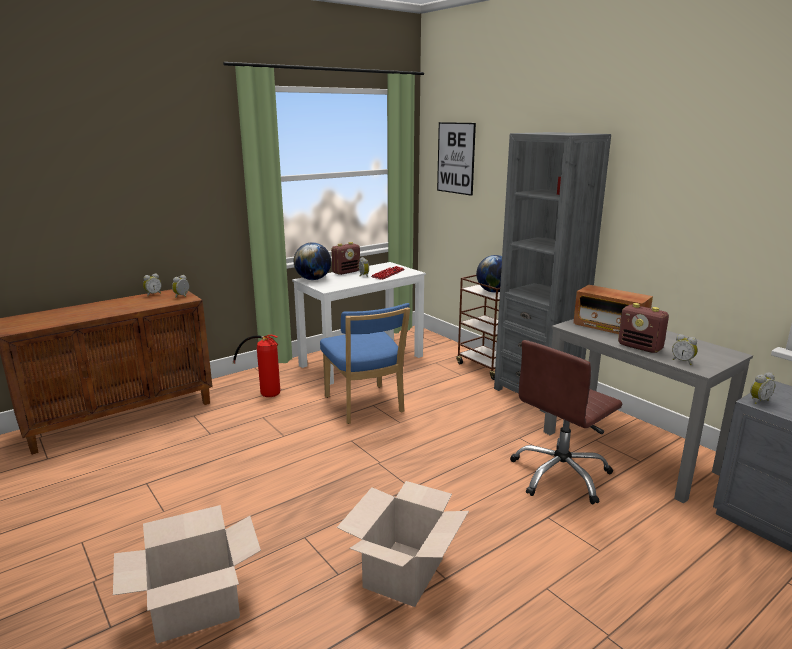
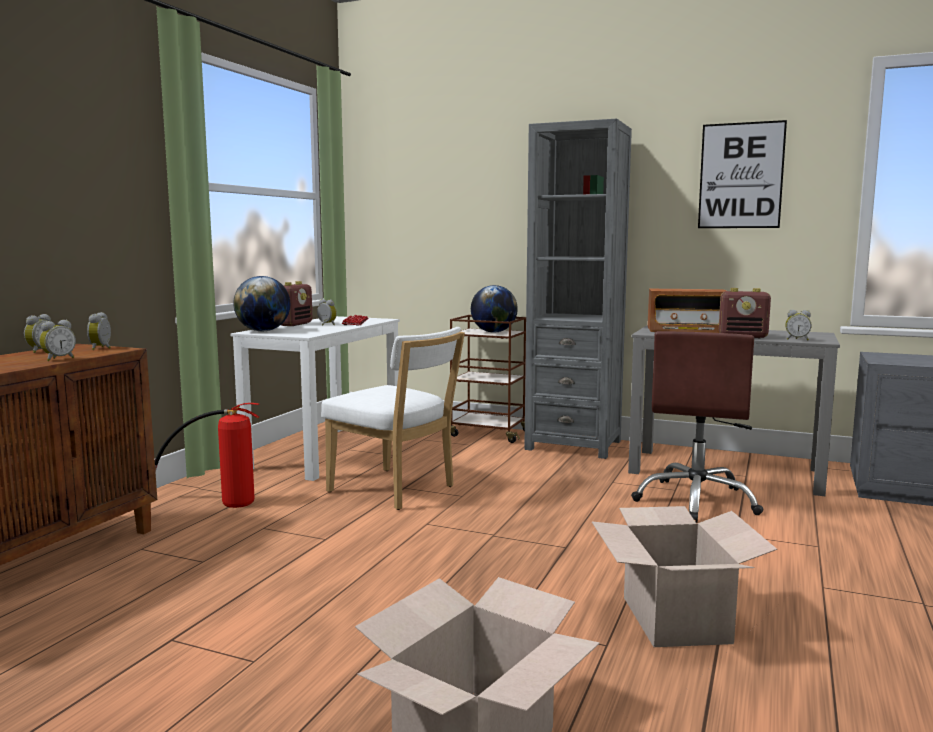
camera: 30 degrees left, 10 degrees down
(365, 406) = (396, 490): blue chair -> white chair
(456, 158) = (406, 178): picture -> picture (741, 176)
(758, 400) = (881, 361): alarm clock -> alarm clock (58, 359)

